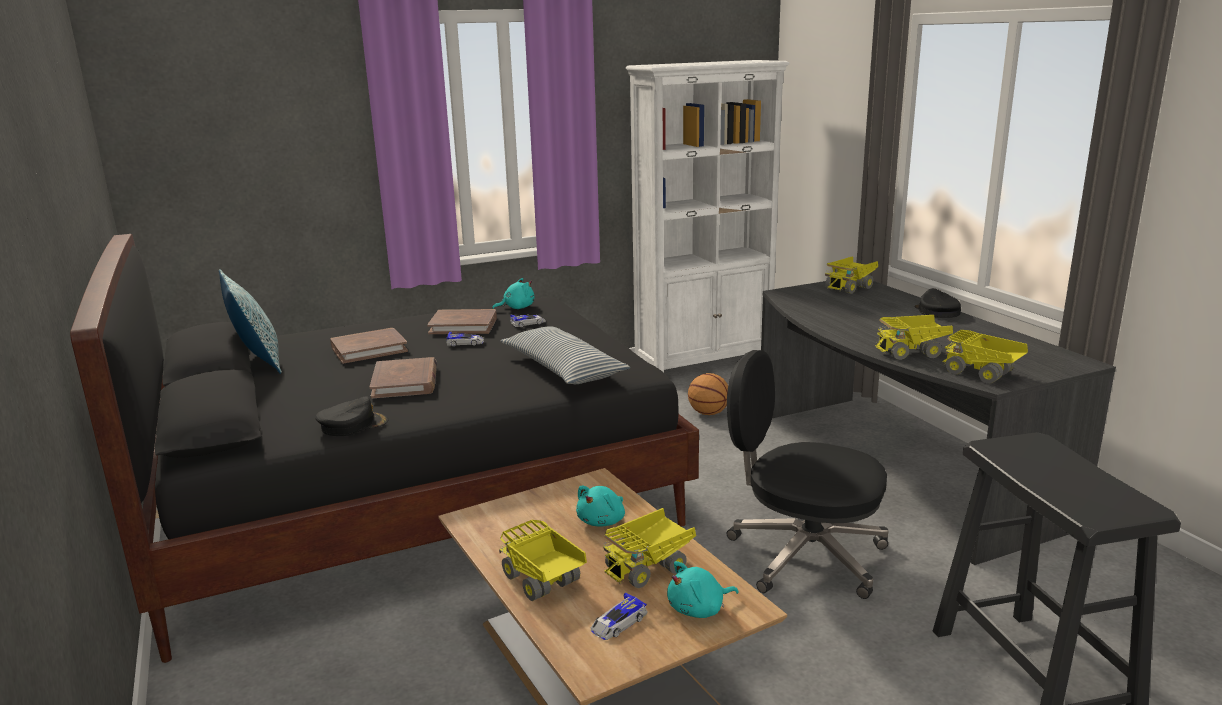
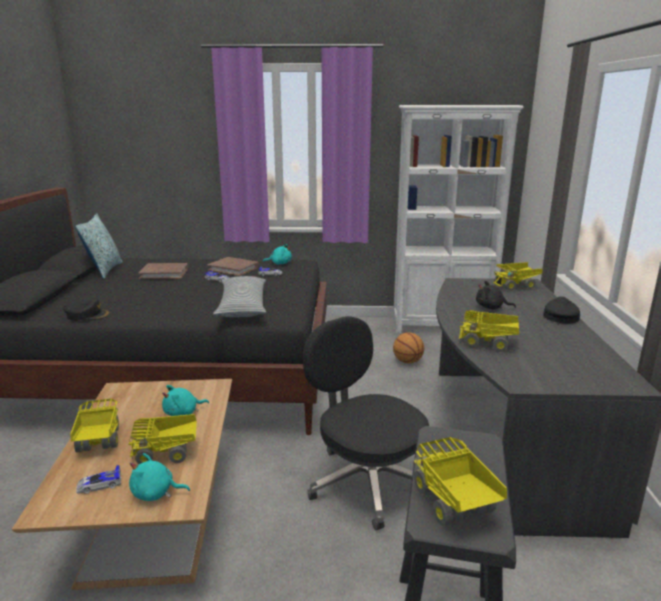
camera: 25 degrees right, 0 degrees up
(405, 382) = (150, 296): brown book -> none
(860, 315) = (491, 308): none -> black plush toy
(982, 374) = (521, 374): toy truck -> toy truck (453, 504)

